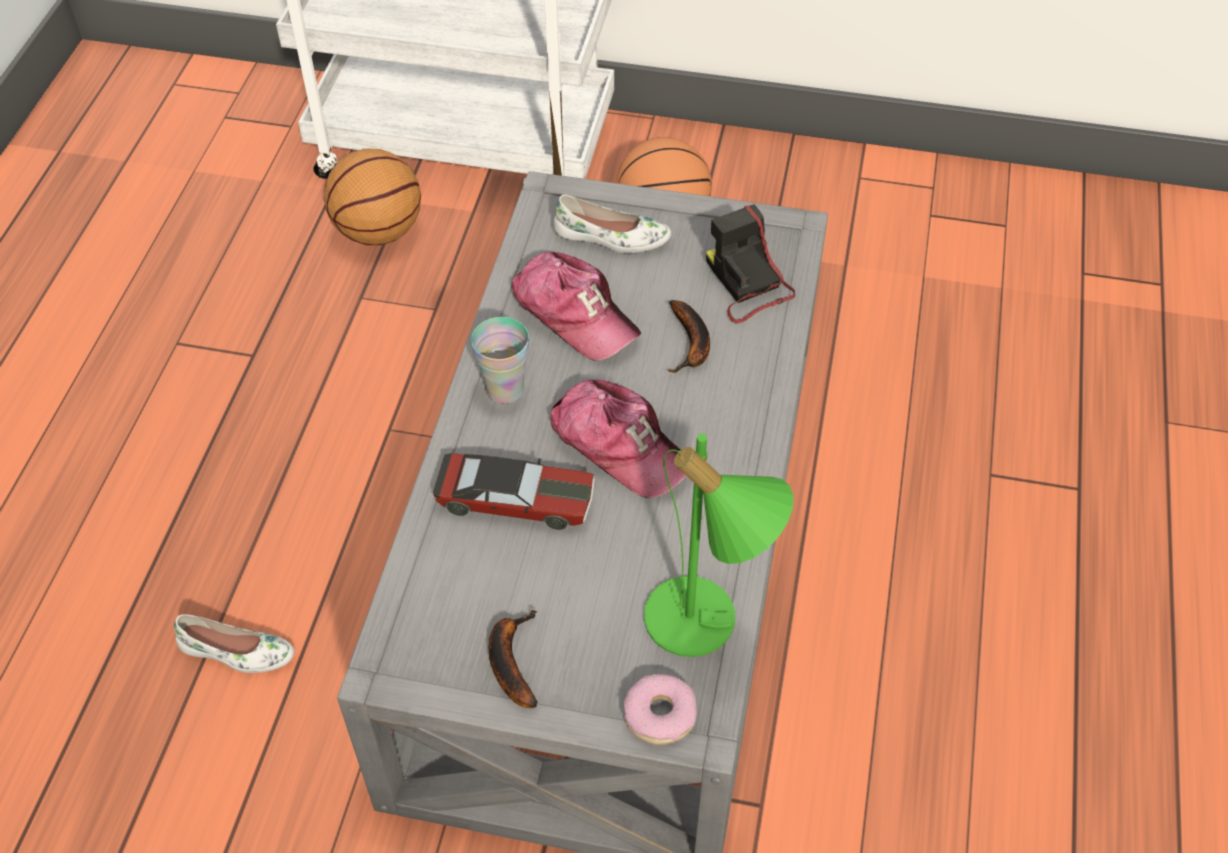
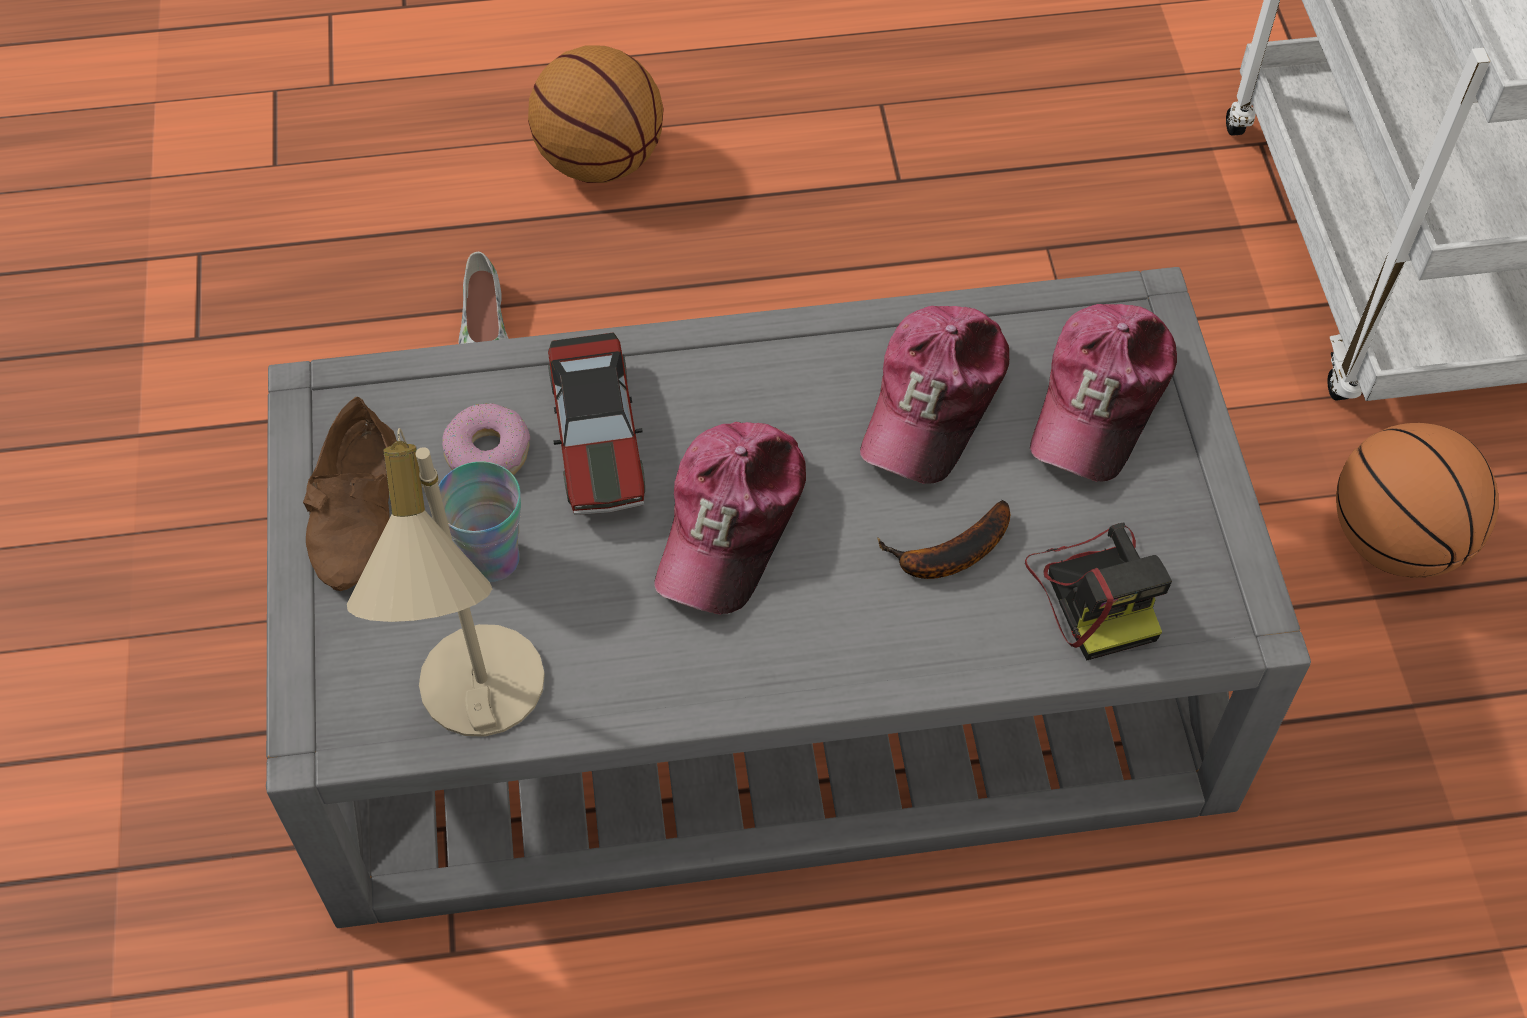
camera: 70 degrees right, 5 degrees up
(379, 231) = (1171, 223): basketball -> basketball (602, 161)
(505, 389) = (768, 369): cup -> cup (491, 559)
(510, 660) = (361, 510): banana -> brown shoe
(611, 237) = (1101, 400): white shoe -> cap
(660, 715) = (327, 689): donut -> donut (487, 452)
(706, 625) = (474, 703): green table lamp -> beige table lamp
(747, 284) = (1096, 592): camera -> camera turned 120 degrees clockwise

